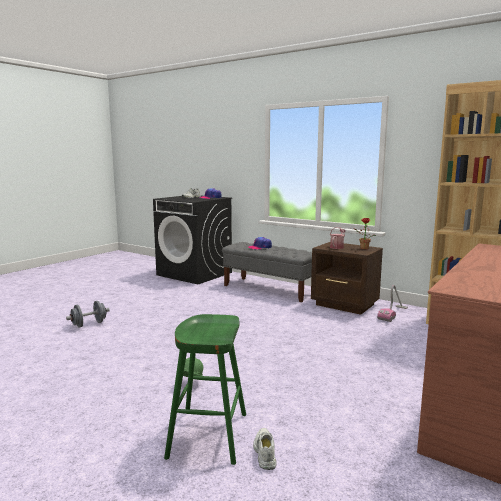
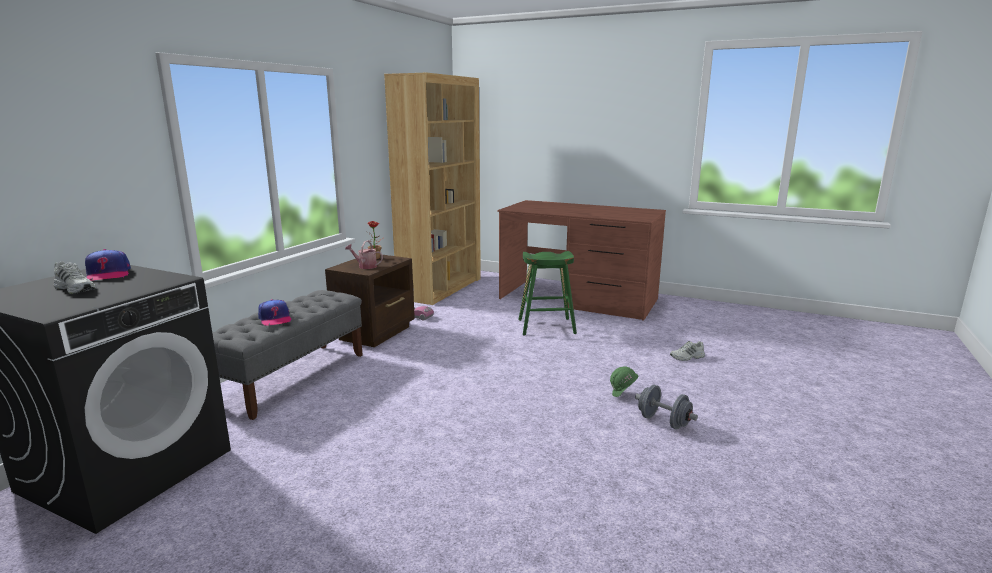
camera: 100 degrees left, 5 degrees up
(89, 324) = (484, 529): grey dumbbell -> grey dumbbell (663, 422)
(208, 435) = (689, 377): green stool -> green stool (546, 326)

